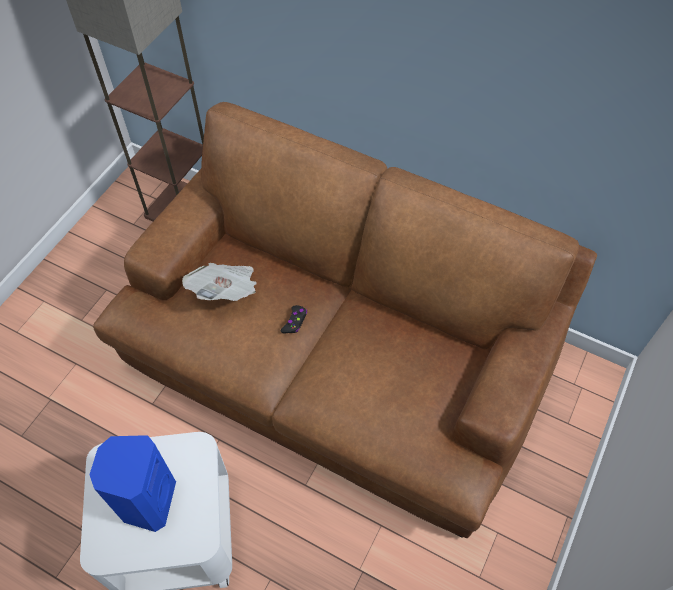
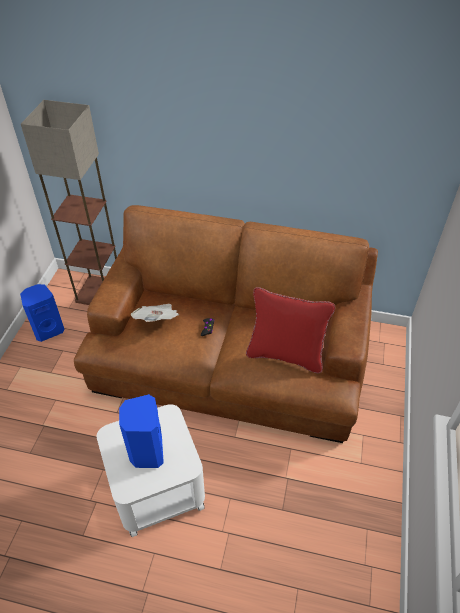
camera: 15 degrees left, 10 degrees down
(96, 253) = (48, 330): none -> blue speaker
(398, 395) = (285, 355): none -> red pillow

